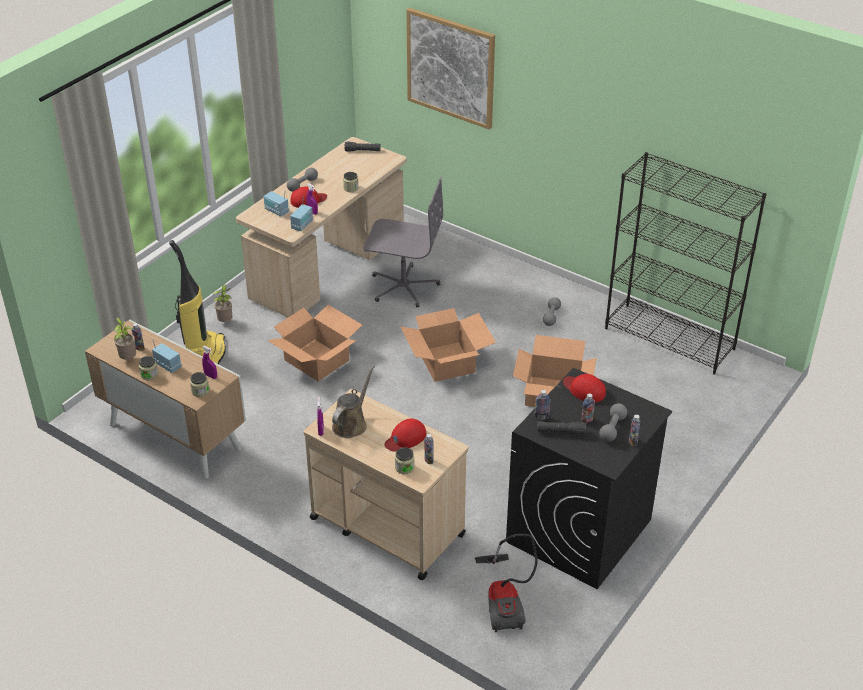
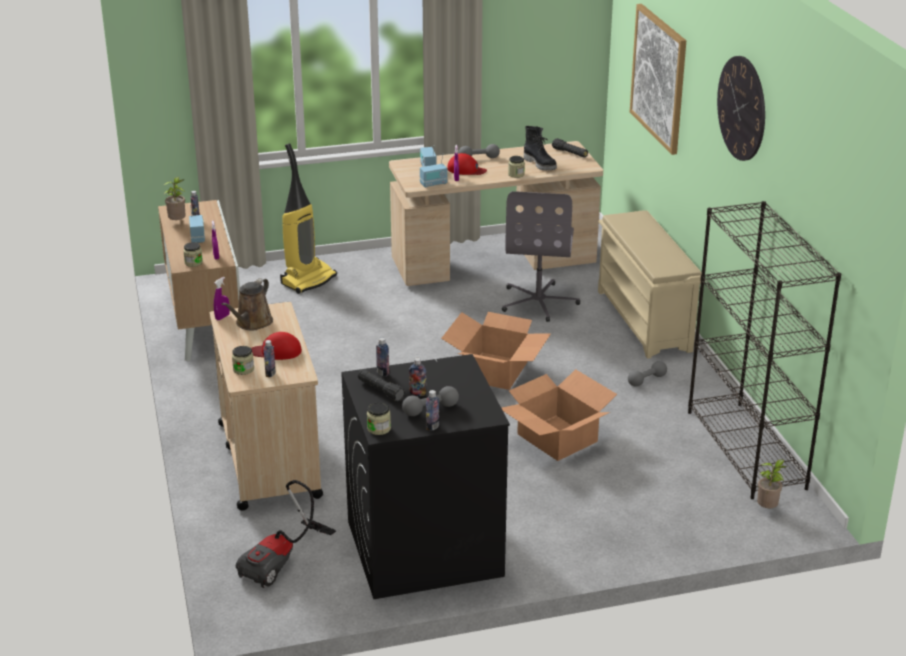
camera: 40 degrees right, 10 degrees down
(149, 375) = (176, 238): jar -> jar (379, 428)
(226, 321) = (354, 266): potted plant -> potted plant (768, 509)
(317, 360) = (387, 321): cardboard box -> none
(351, 424) = (252, 323): brown watering can -> brown watering can turned 135 degrees clockwise
(355, 171) = (540, 164): none -> black boot
(403, 286) = (539, 302): grey office chair -> grey office chair turned 45 degrees clockwise
(493, 267) = (645, 321): none -> beige shoe rack
(584, 389) = (453, 372): red cap -> none
(596, 83) = (742, 108): none -> wall clock

